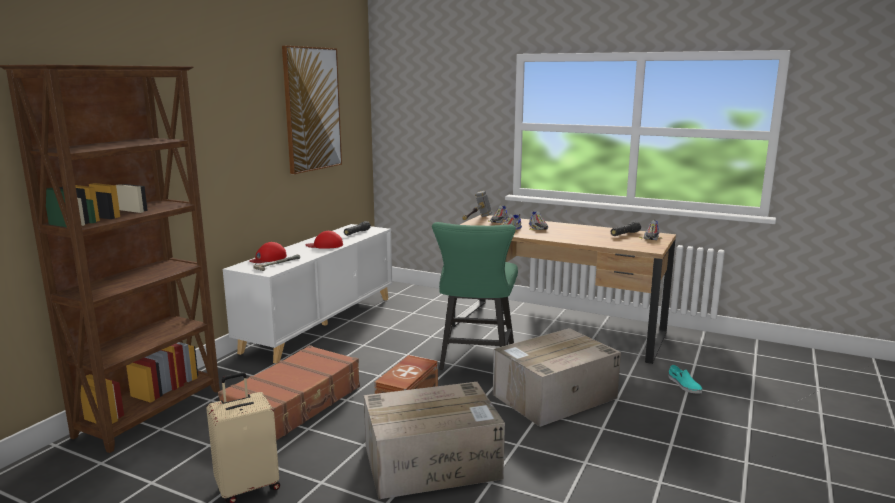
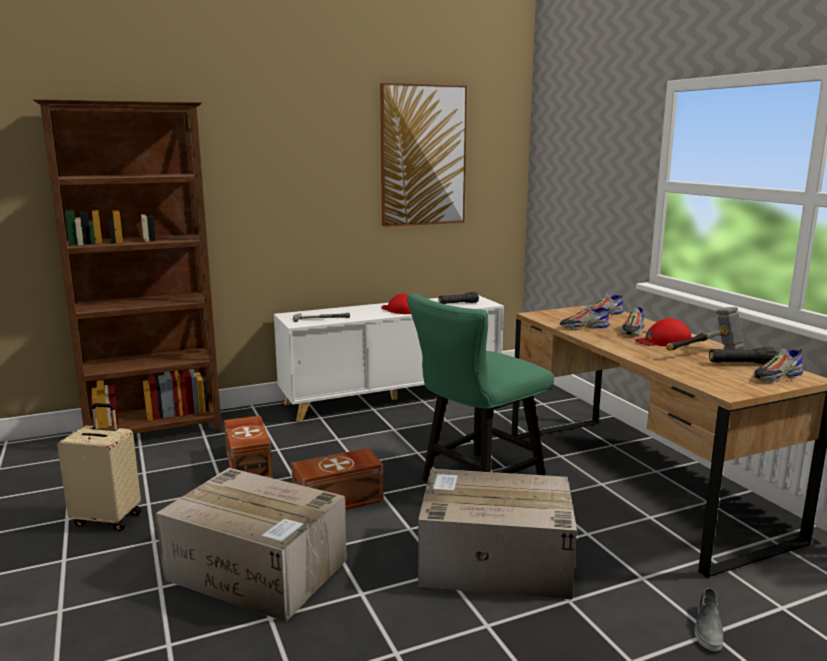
camera: 40 degrees right, 0 degrees up
(268, 258) = (326, 312): red cap -> red cap (663, 341)
(295, 405) = (249, 464): brown suitcase -> brown storage box
(476, 220) = (577, 308): hammer -> hammer (704, 354)
(684, 385) = (708, 628): turquoise shoe -> grey shoe

